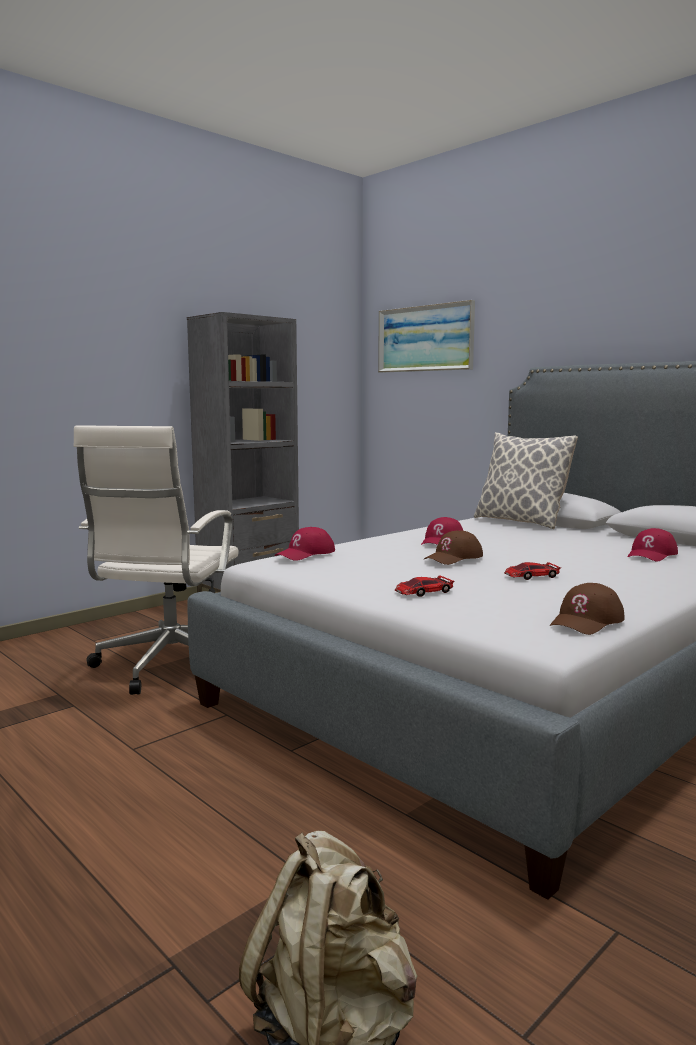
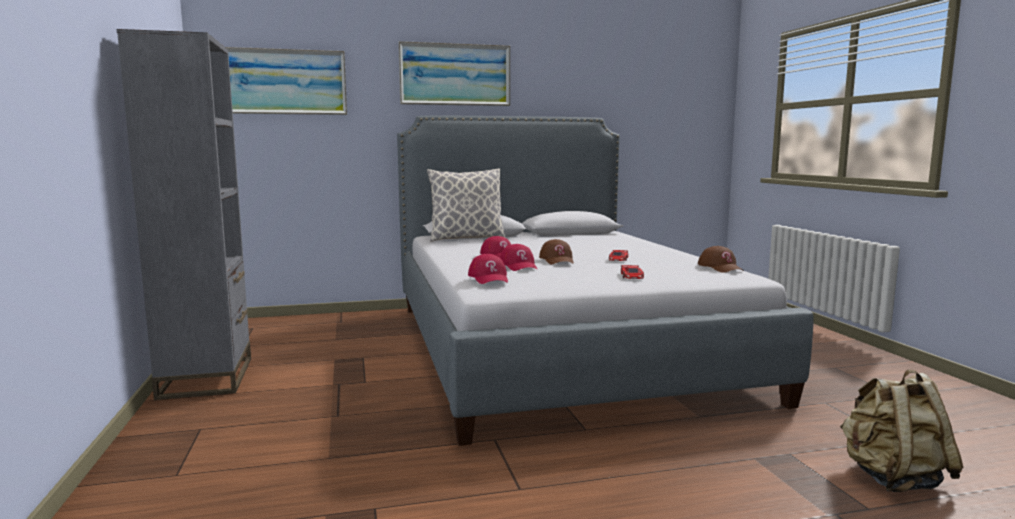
camera: 60 degrees left, 0 degrees up
(168, 665) = (339, 445): white office chair -> none
(588, 311) = (455, 74): none -> picture
(651, 555) = (598, 241): red cap -> red cap (519, 266)

